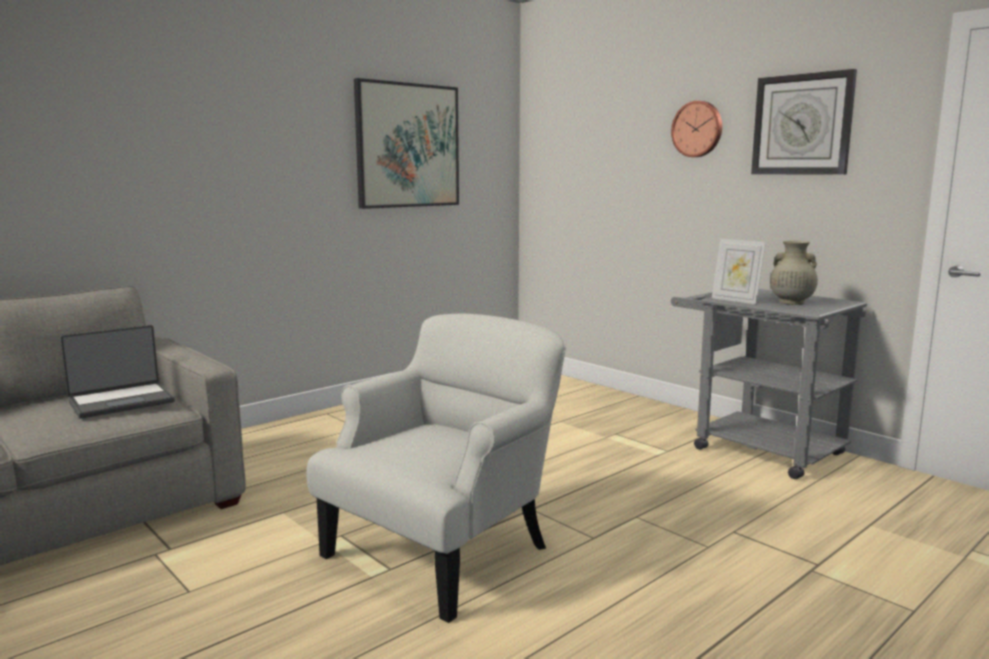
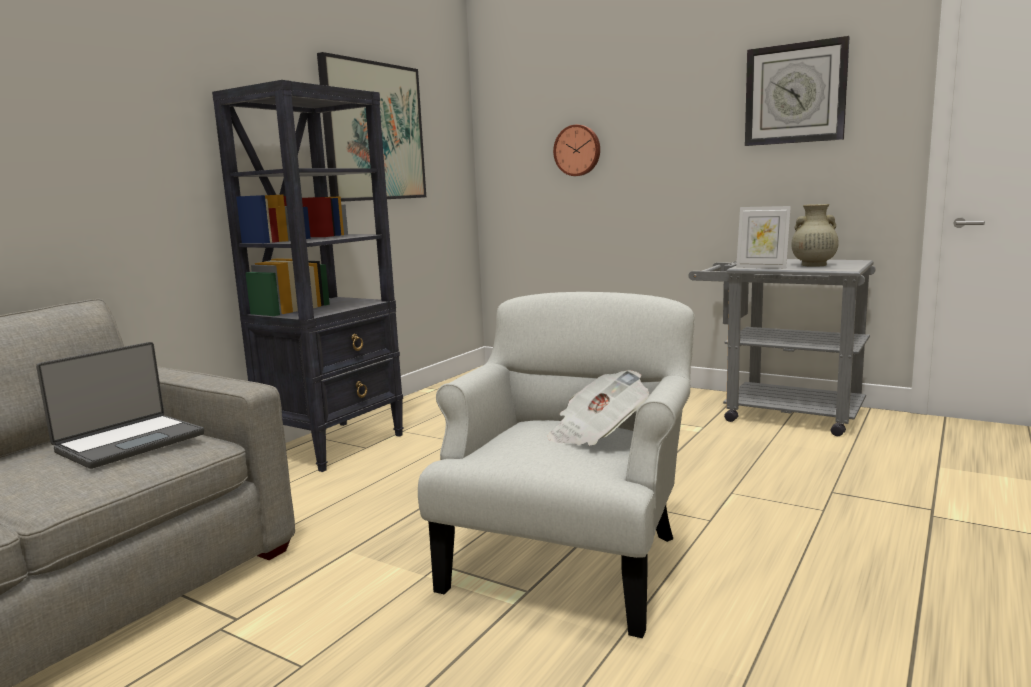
camera: 15 degrees left, 0 degrees up
(335, 422) = (335, 445): none -> black bookcase
(464, 444) = (596, 434): none -> newspaper
(698, 129) = (682, 105): wall clock -> wall clock (577, 150)

